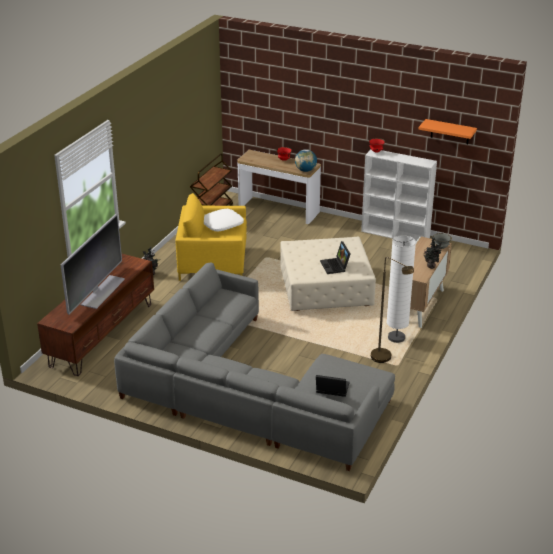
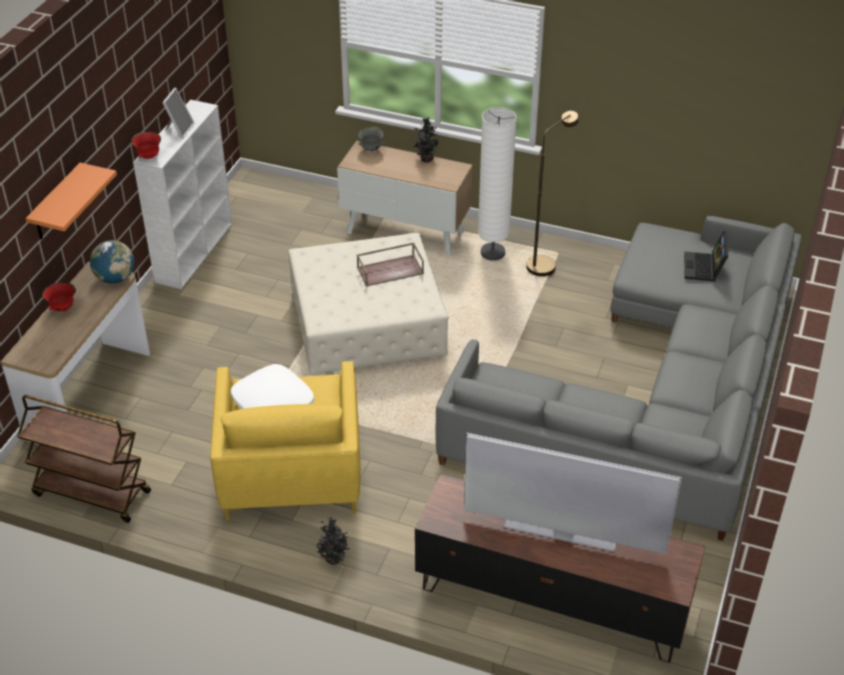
camera: 95 degrees left, 10 degrees up
(335, 266) = (390, 270): laptop -> brown tray
(403, 158) = (179, 129): none -> picture frame
(450, 132) = (185, 44): orange shelf -> orange shelf (56, 204)

